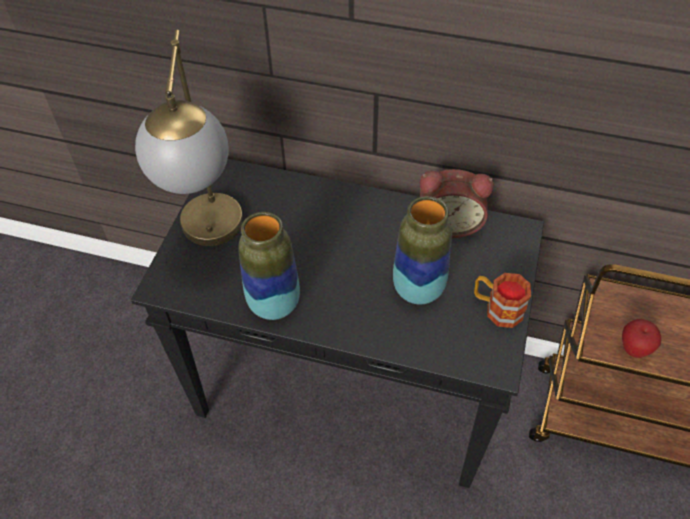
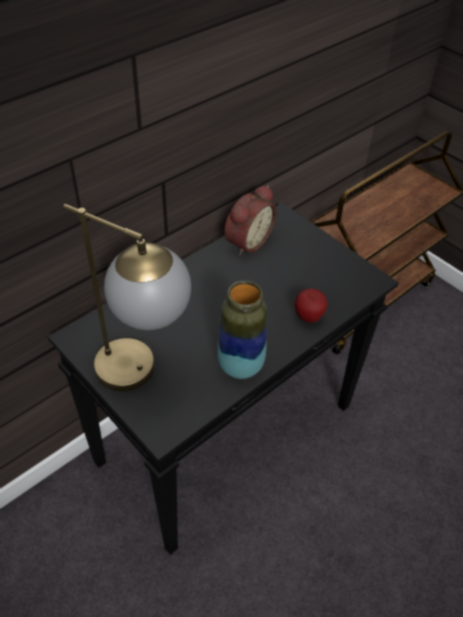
camera: 60 degrees left, 5 degrees down
(418, 290) = (289, 285): vase -> none
(497, 308) = (332, 257): mug -> none
(634, 349) = (372, 236): apple -> apple (308, 317)

